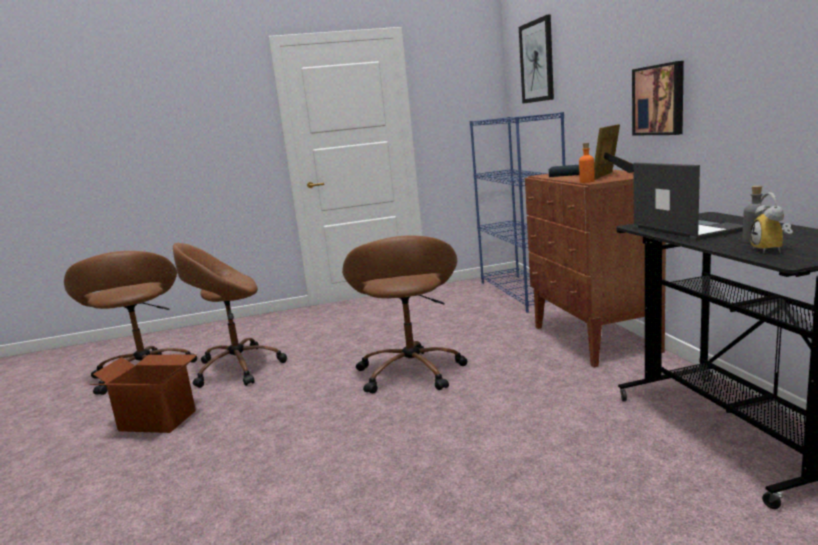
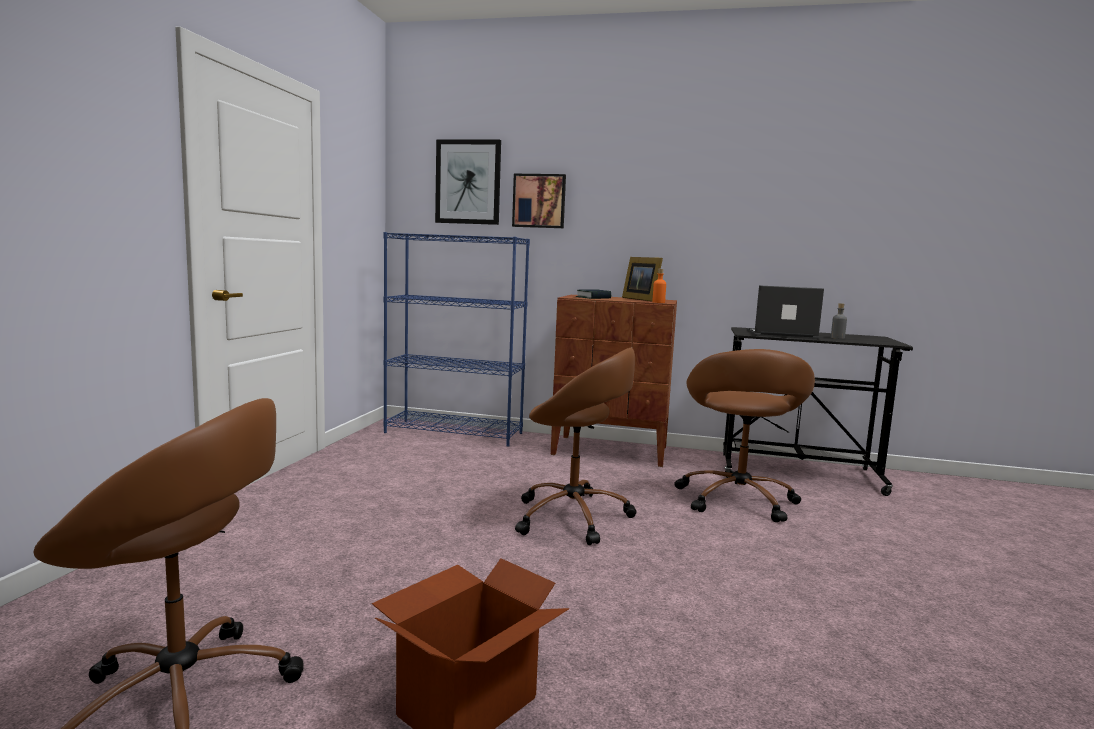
camera: 65 degrees left, 5 degrees down
(236, 368) = (357, 604): brown office chair -> brown office chair (737, 501)
(659, 100) = (666, 241): picture -> picture (539, 201)
(772, 250) = (865, 340): alarm clock -> none

